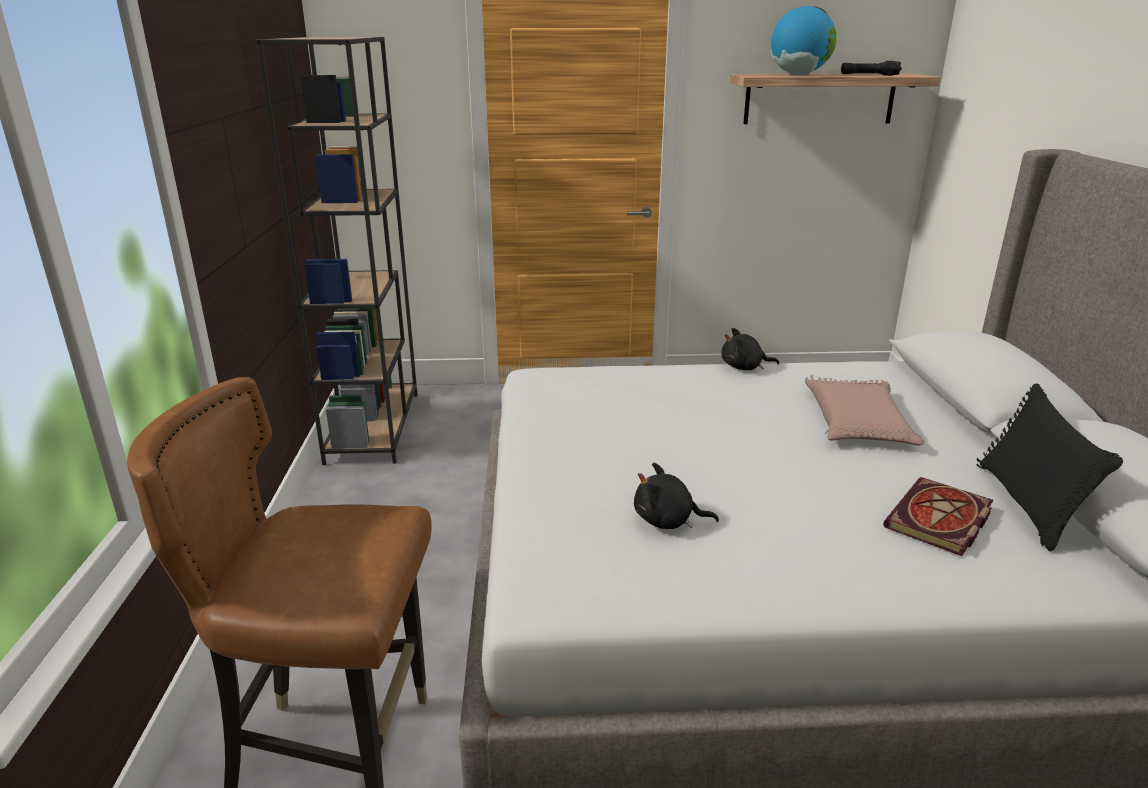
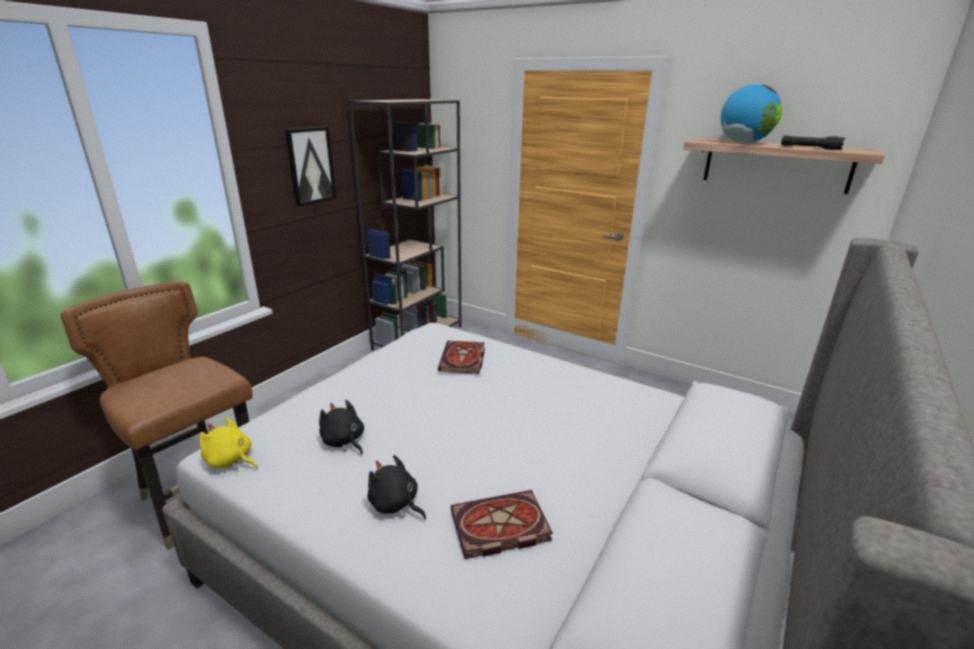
camera: 35 degrees right, 0 degrees up
(234, 157) = (310, 166): none -> picture
(576, 600) = (231, 461): none -> yellow plush toy
(644, 393) = (463, 360): none -> book
(744, 367) = (564, 366): black plush toy -> black plush toy (395, 504)
(857, 420) = (576, 431): beige pillow -> none
(1029, 506) = (590, 555): black pillow -> none

